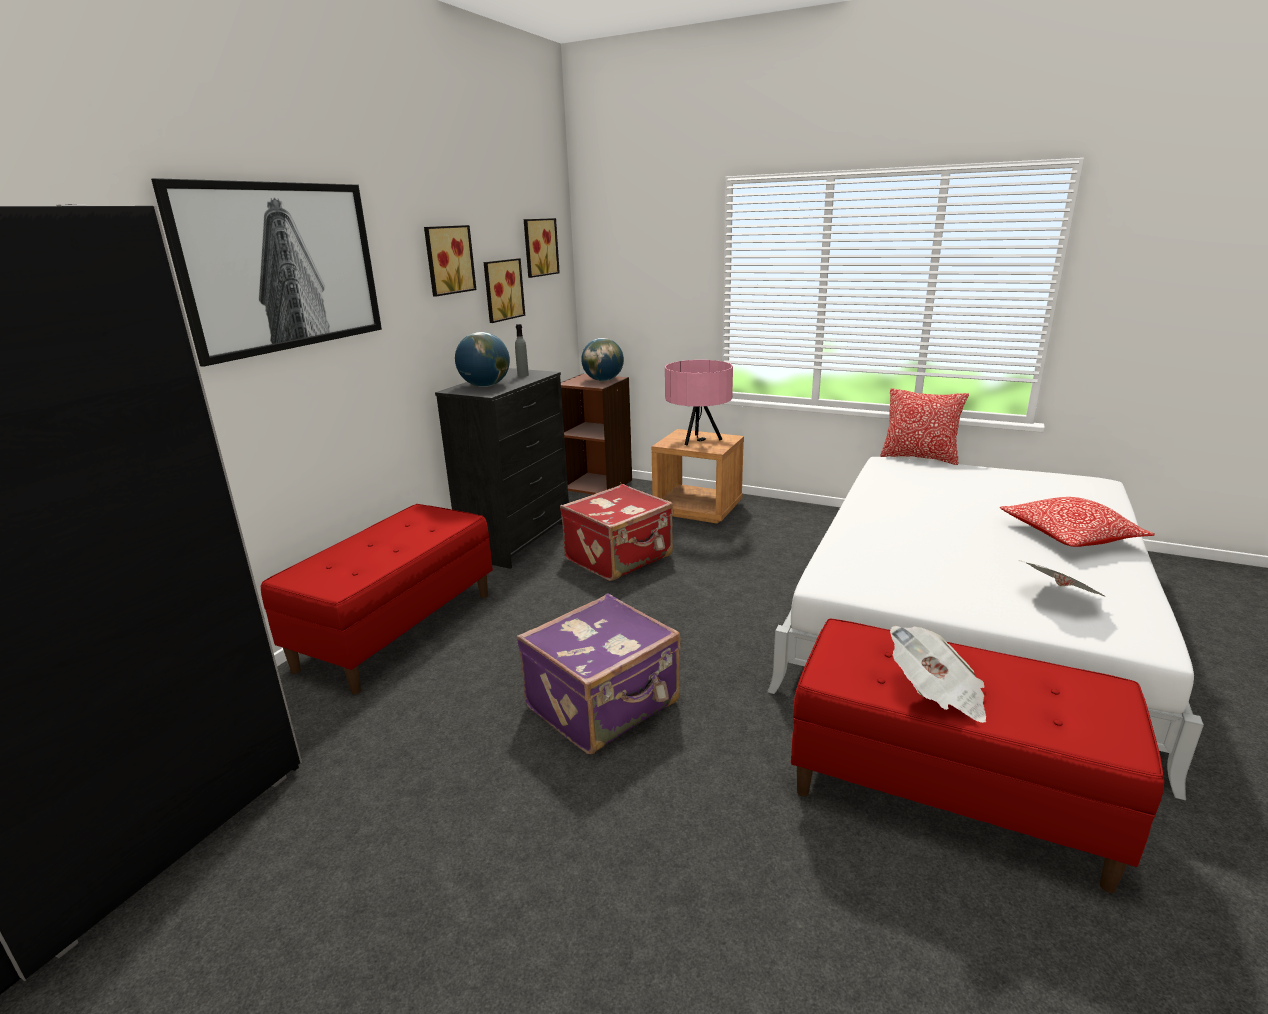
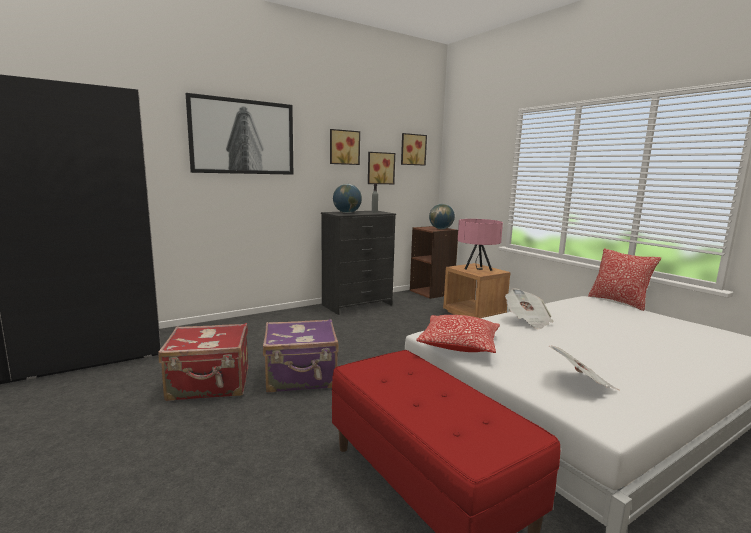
camera: 30 degrees right, 10 degrees down
(397, 630) = (259, 323): red bench -> none
(620, 558) = (397, 324): red suitcase -> red suitcase (210, 385)
(936, 694) = (400, 394): newspaper -> newspaper (527, 321)
(1069, 536) = (662, 361): pillow -> pillow (459, 345)

